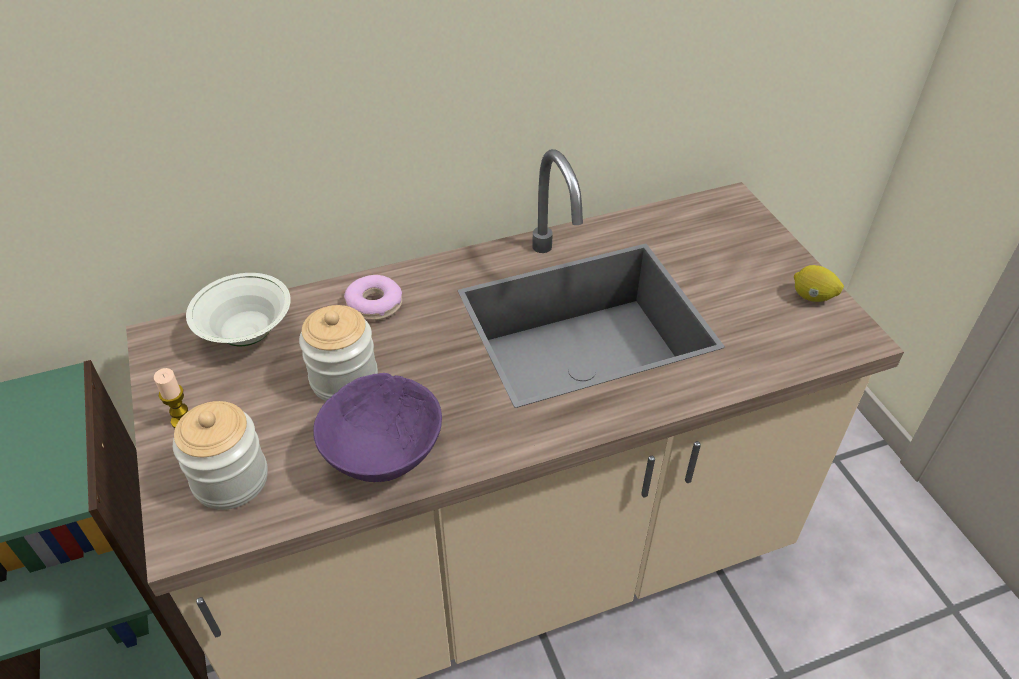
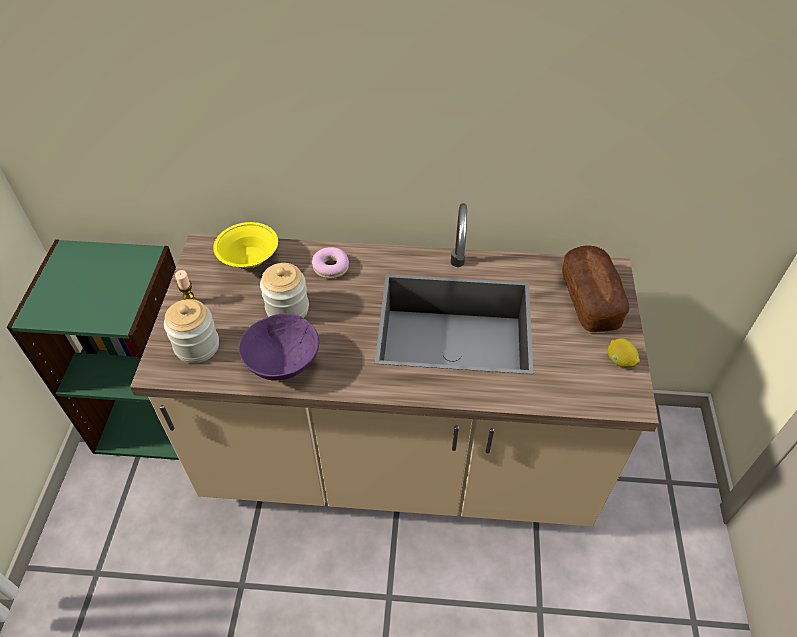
camera: 25 degrees right, 5 degrees up
(247, 334) = (250, 261): white bowl -> yellow bowl
(730, 240) = (589, 300): none -> bread

